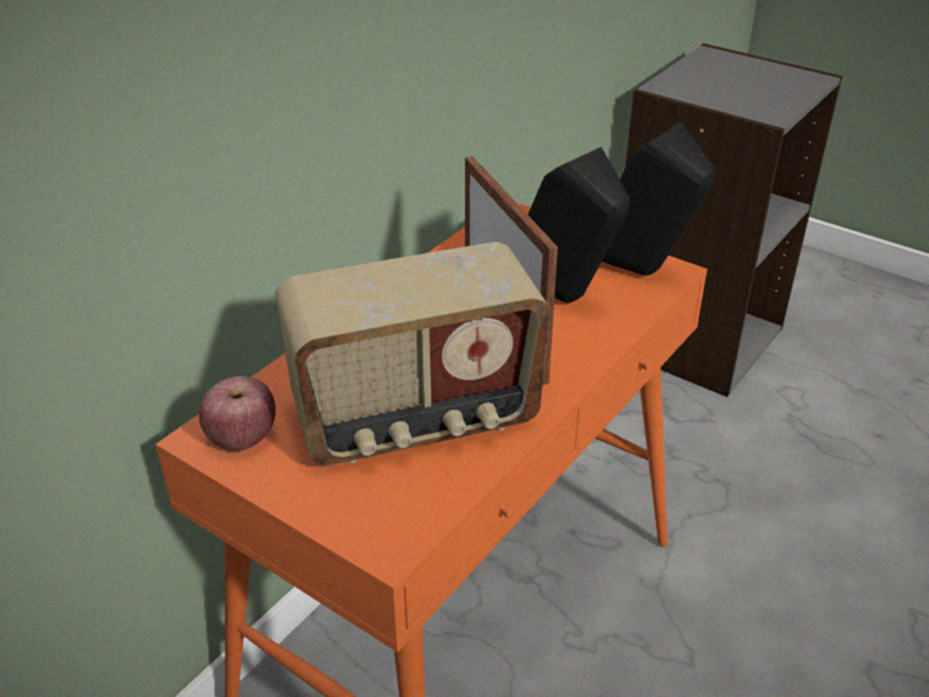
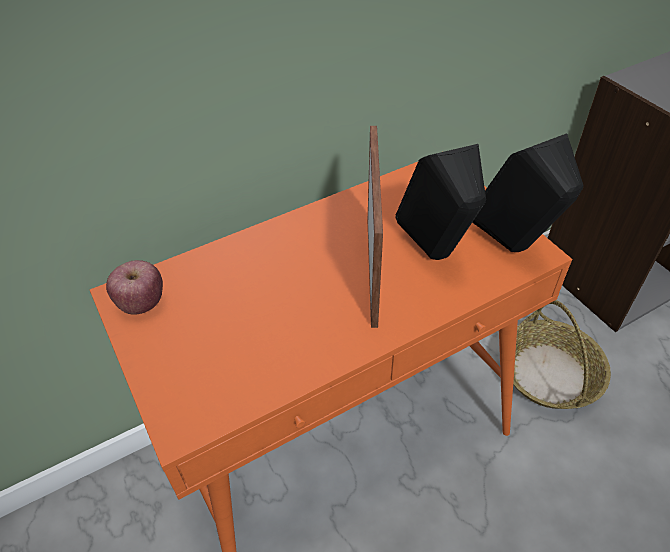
camera: 25 degrees right, 10 degrees up
(416, 421) = (262, 329): radio -> none
(679, 464) = (550, 374): none -> basket

